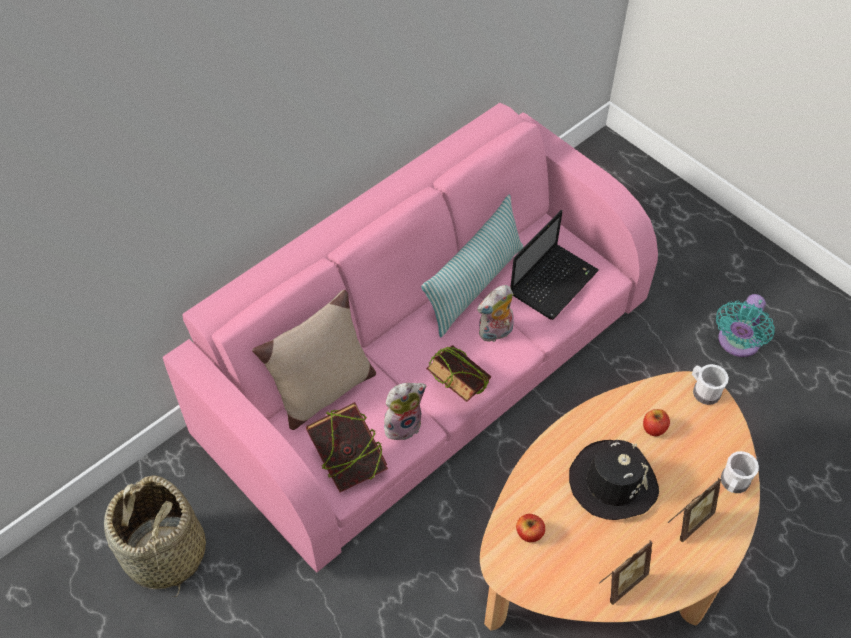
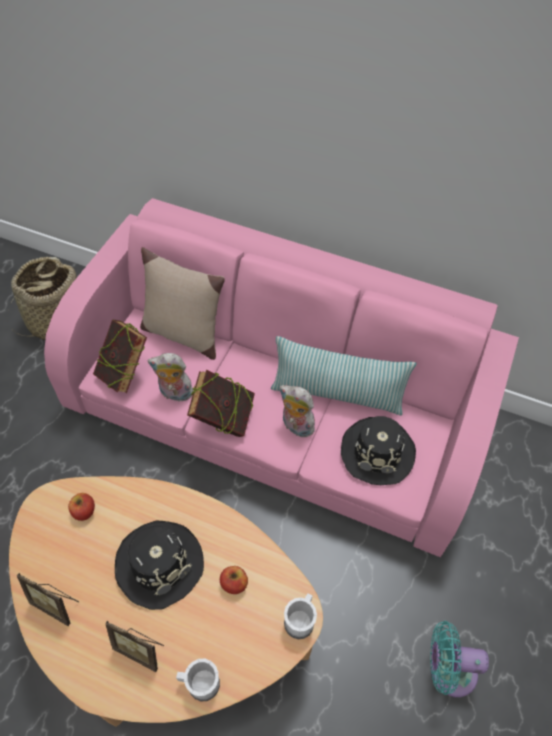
camera: 65 degrees right, 0 degrees up
(403, 424) = (174, 394): plush toy -> plush toy turned 150 degrees clockwise
(554, 281) = (377, 452): laptop -> black hat

